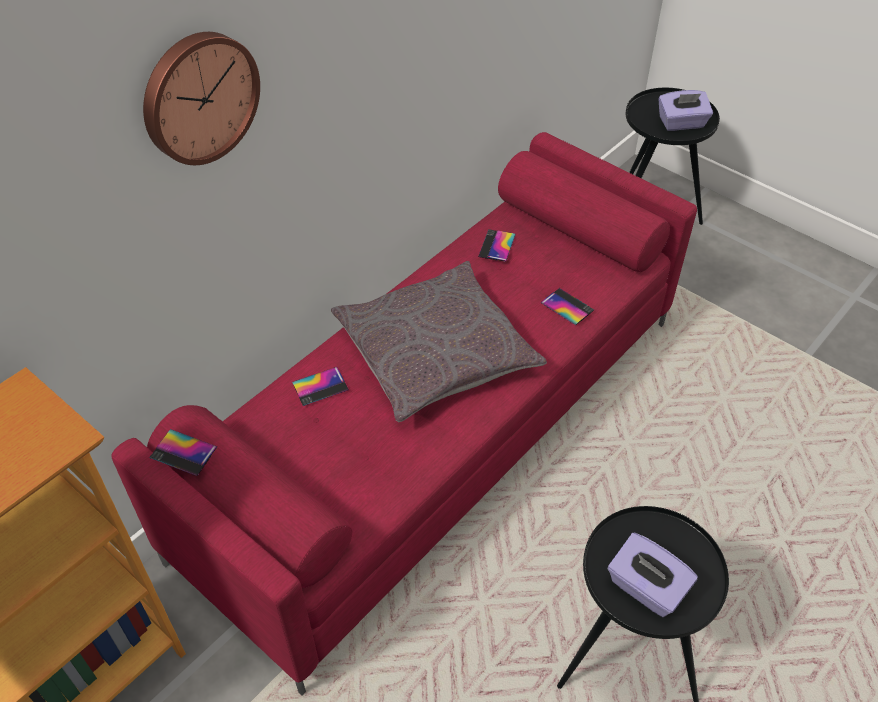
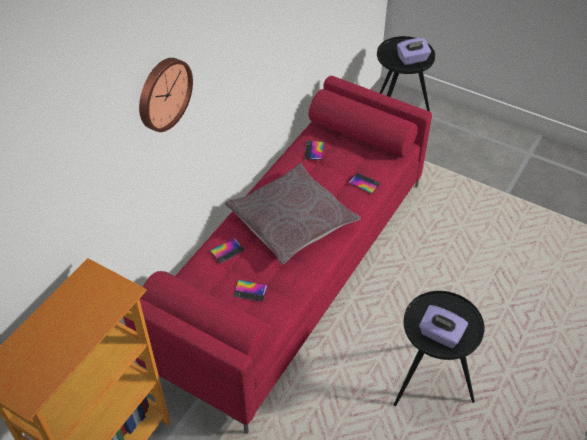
camera: 10 degrees left, 0 degrees up
(183, 452) = (165, 298): phone -> phone (250, 291)

